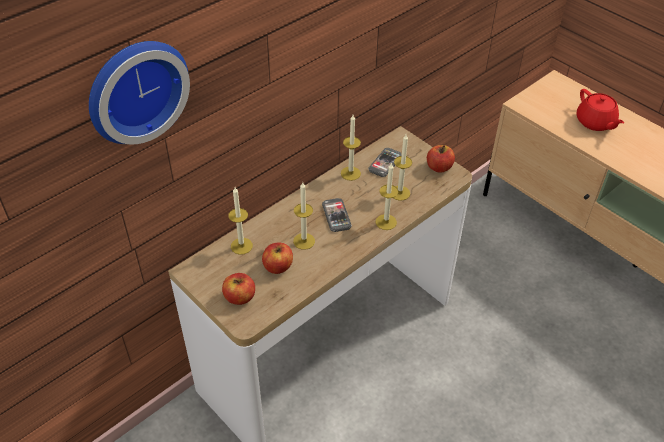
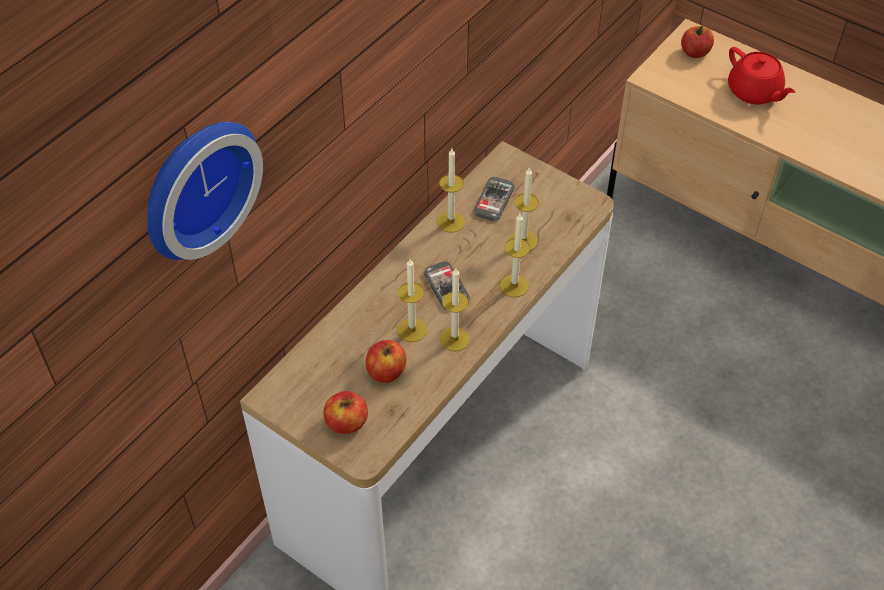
camera: 10 degrees left, 5 degrees up
(241, 246) = (330, 350): candle -> candle (454, 339)
(439, 167) = (567, 195): apple -> apple (695, 52)

